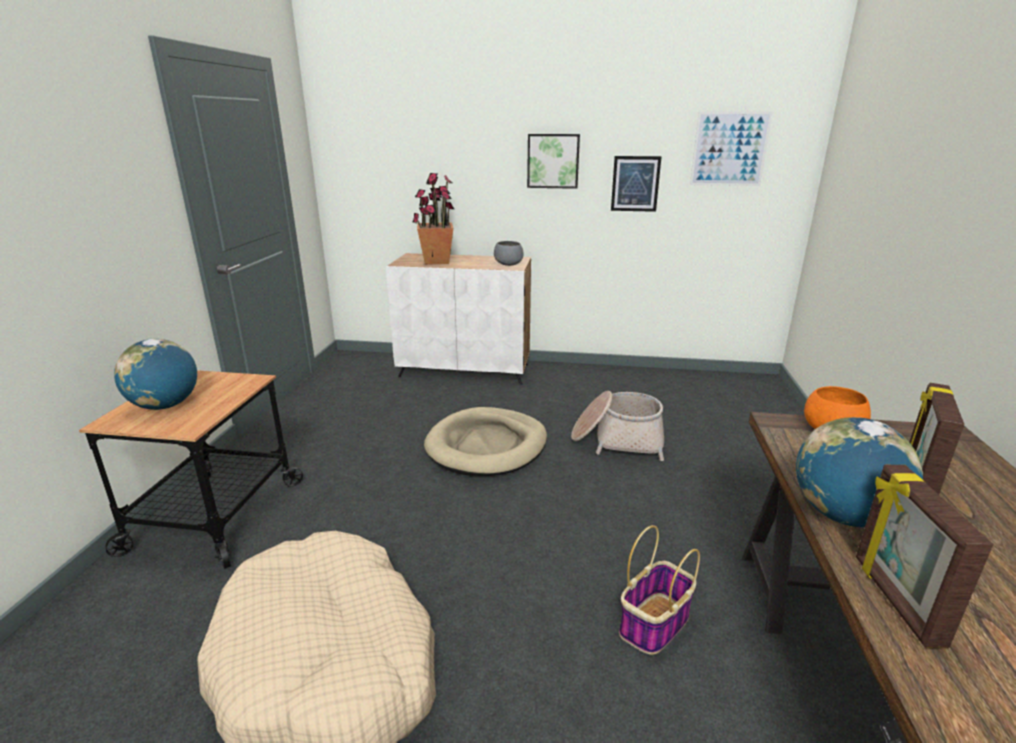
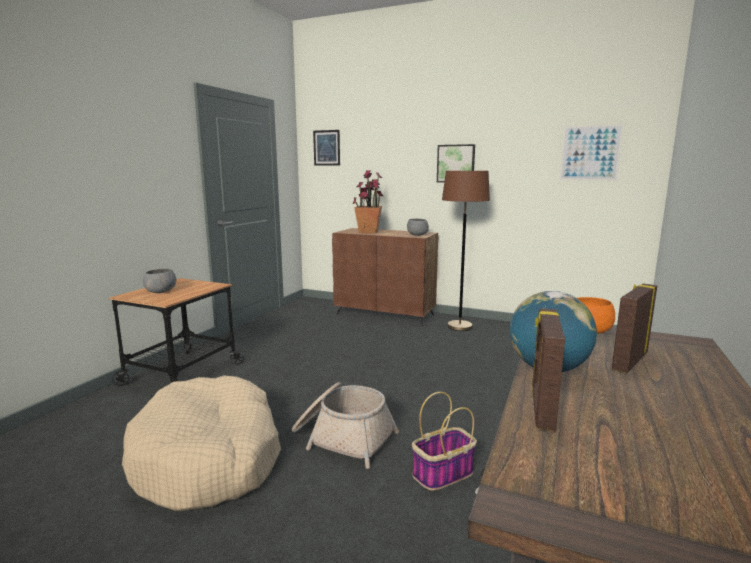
camera: 15 degrees right, 10 degrees down
(165, 406) = (160, 292): globe -> grey bowl
(465, 370) = (385, 314): white cabinet -> brown cabinet
(487, 446) = (377, 358): beige dog bed -> none
(568, 381) = (459, 326): none -> brown floor lamp
(617, 440) = (478, 365): basket -> basket (343, 437)
(635, 184) = (516, 179): picture -> picture (326, 148)

